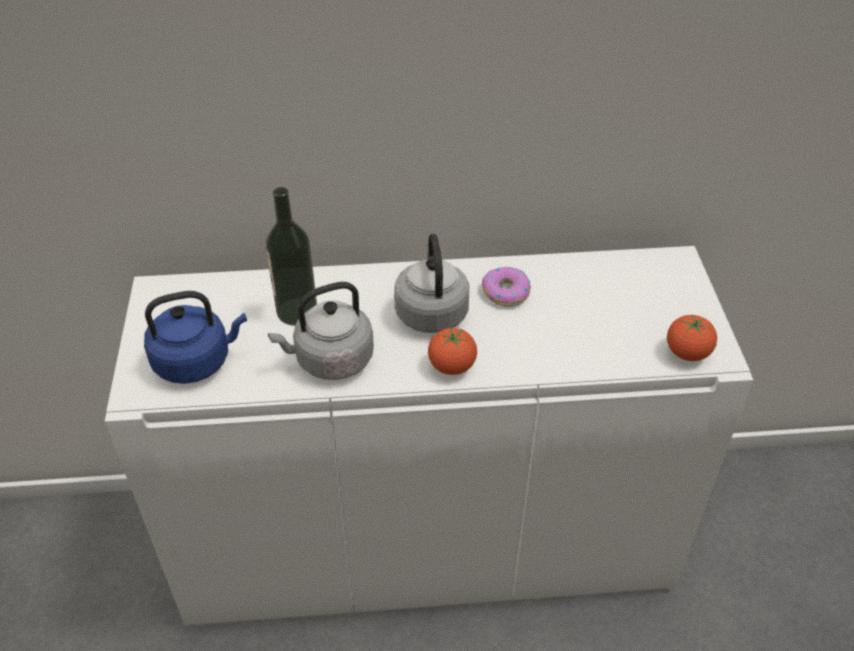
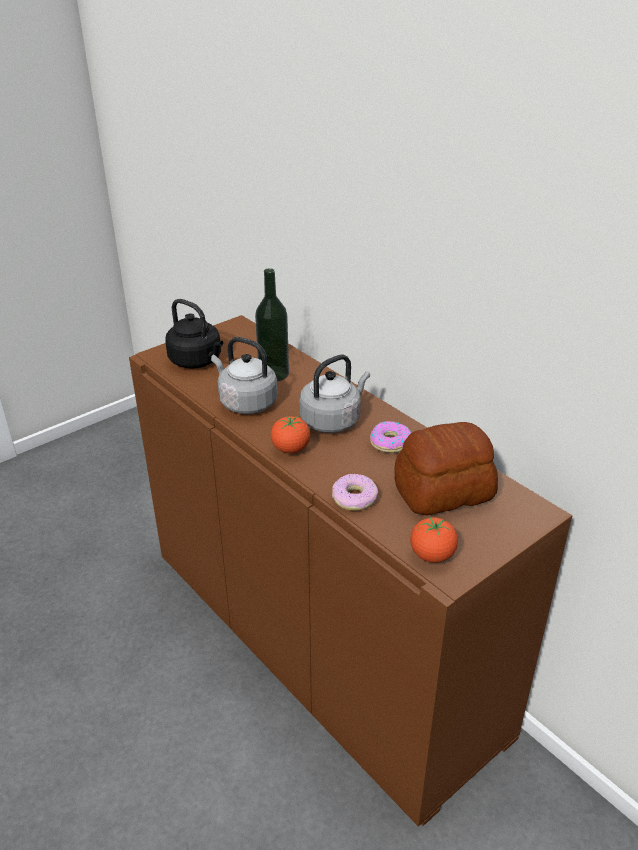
camera: 55 degrees right, 10 degrees down
(196, 361) = (197, 361): blue kettle -> black kettle
(427, 541) = (320, 639): white cabinet -> brown cabinet
(570, 360) = (355, 498): none -> donut
(606, 299) = (442, 491): none -> bread

